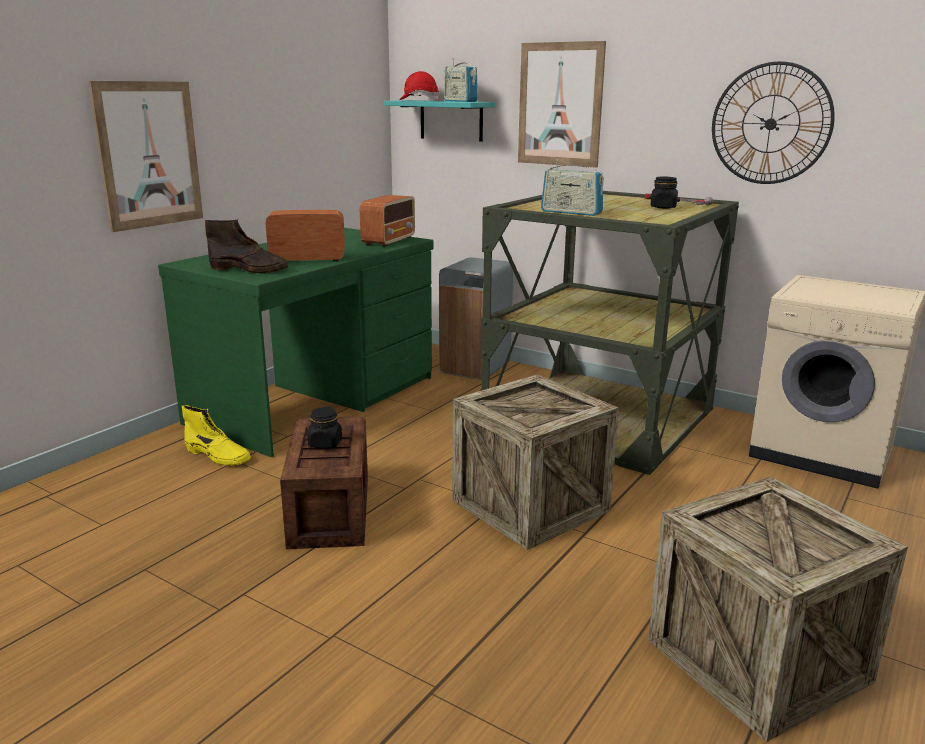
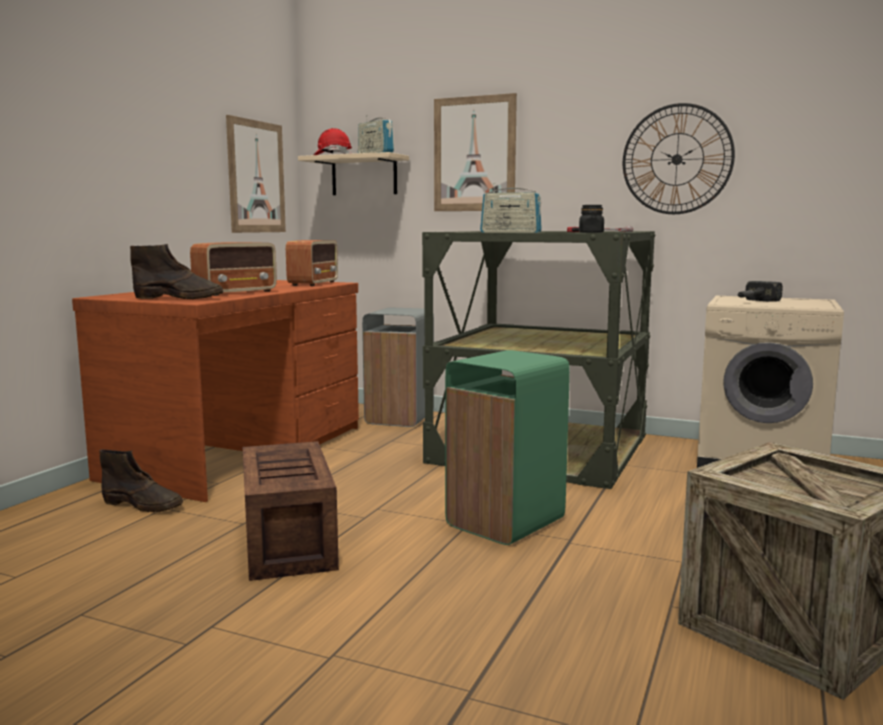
camera: 10 degrees left, 10 degrees down
(149, 155) = (66, 181): picture -> picture (256, 177)
(218, 456) = (143, 505): yellow boot -> brown boot
(306, 259) = (236, 292): radio -> radio turned 150 degrees clockwise
(317, 400) = (241, 451): green desk -> brown desk
(325, 443) = (283, 464): black jar -> none
(451, 120) = (364, 176): turquoise shelf -> beige shelf
(530, 506) = (504, 522): crate -> green trash can
(827, 292) = (752, 302): none -> hammer

